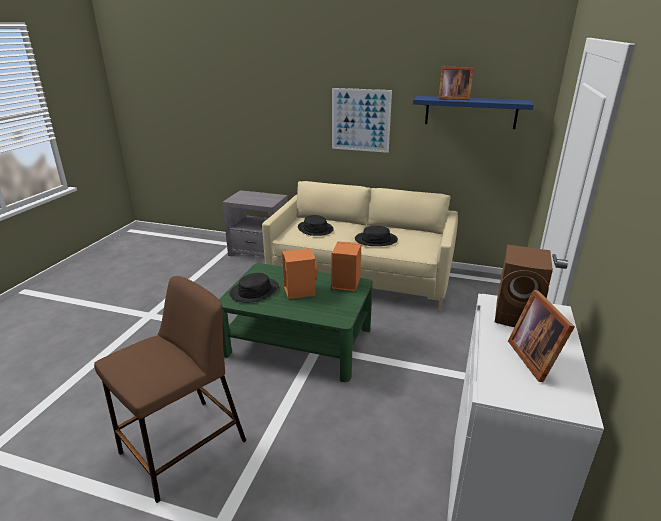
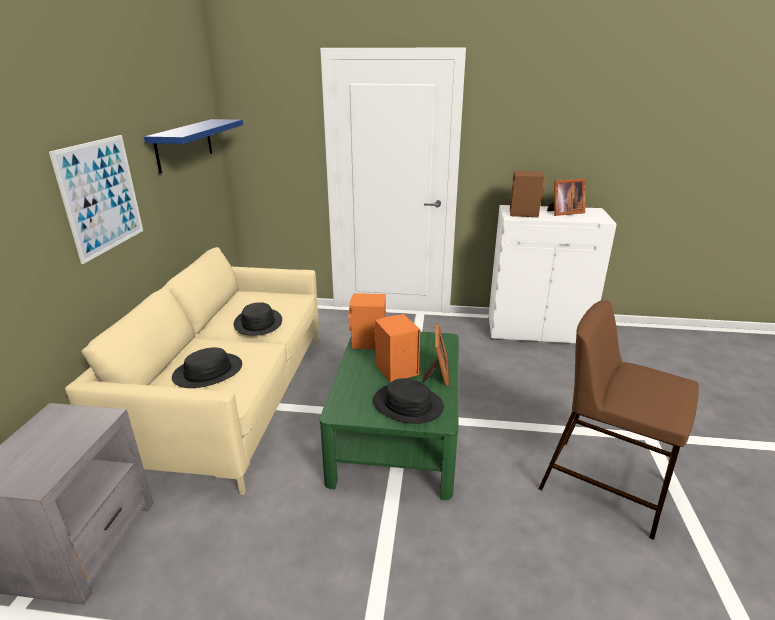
camera: 100 degrees left, 0 degrees up
(452, 98) = (188, 129): picture frame -> picture frame (437, 374)

